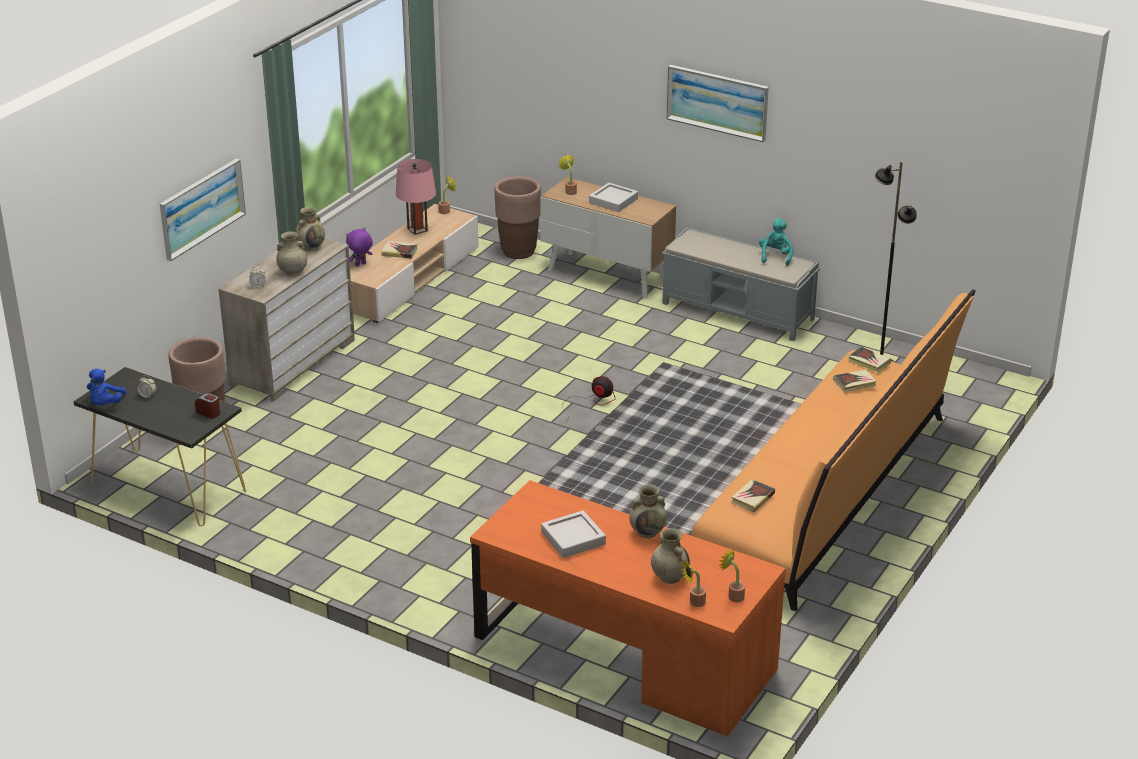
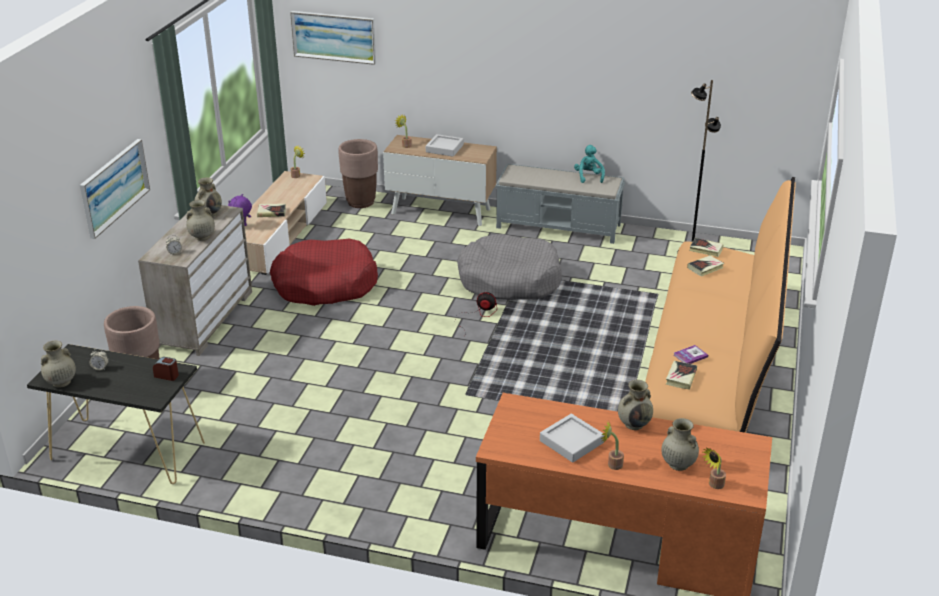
camera: 15 degrees left, 0 degrees up
(106, 404) = (61, 382): blue plush toy -> beige vase
(417, 229) = (279, 193): pink table lamp -> none
(437, 343) = (325, 284): none -> red dog bed
(646, 367) = (509, 280): none -> grey dog bed
(717, 102) = (531, 54): picture -> picture (334, 37)
(733, 596) = (744, 472): potted plant -> potted plant (612, 464)
(777, 478) = (690, 356): none -> book

